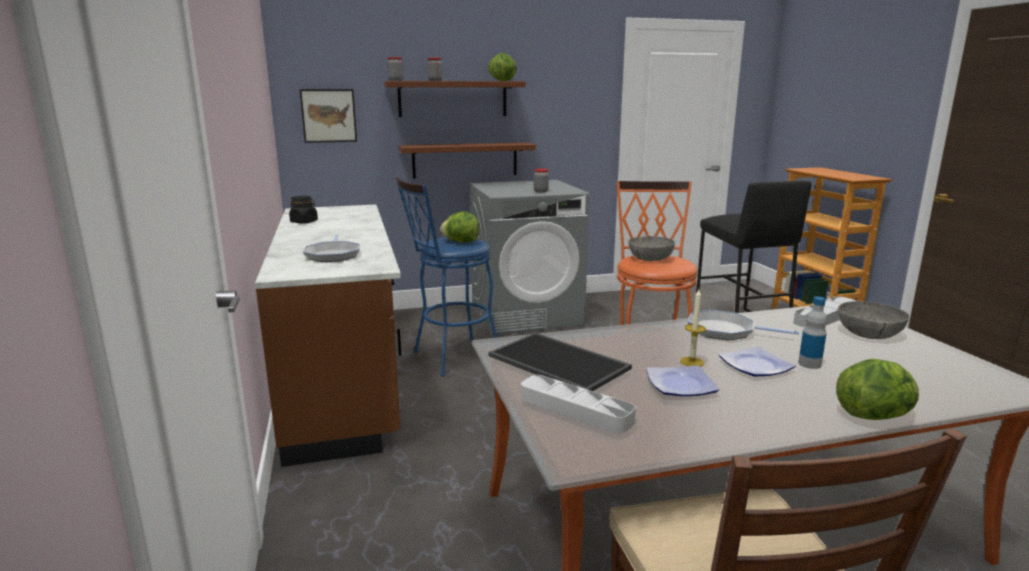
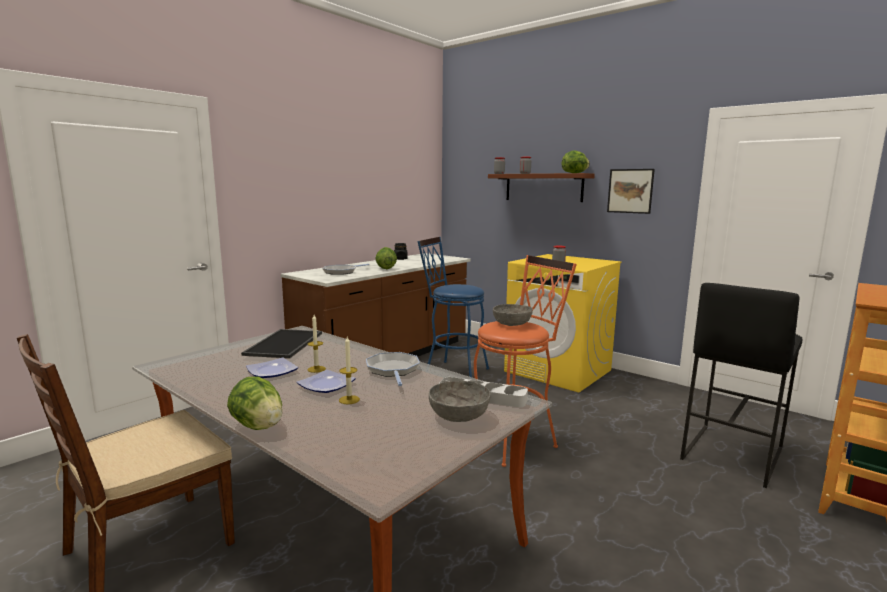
camera: 55 degrees right, 5 degrees down
(329, 115) = (467, 197): picture -> picture (630, 191)
(461, 242) = (458, 288): lettuce -> lettuce (385, 269)
(465, 160) = (548, 235): brown shelf -> none
(526, 315) = (558, 371): grey washing machine -> yellow washing machine
(575, 409) = (219, 356): grey tray -> none
(809, 364) = (349, 400): bottle -> candle

